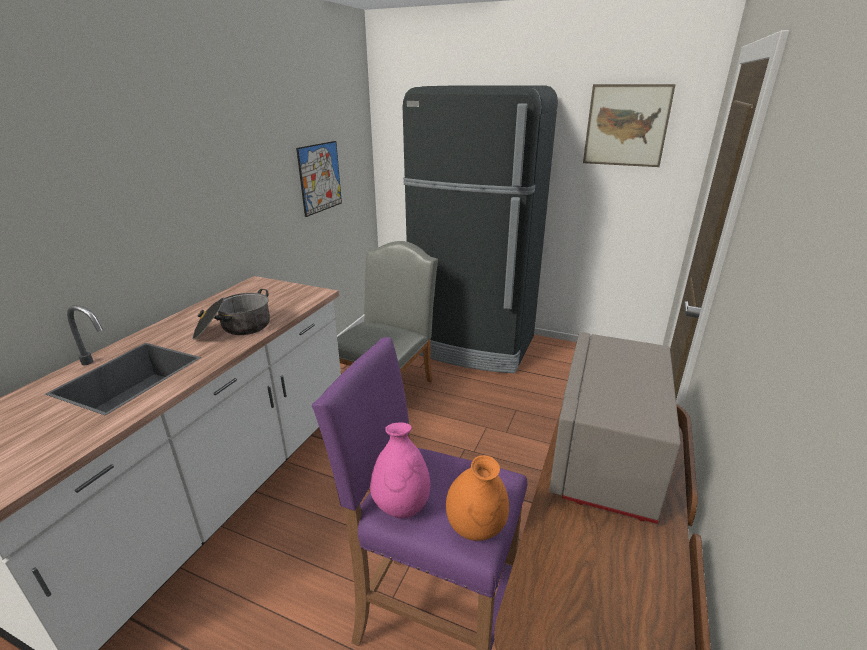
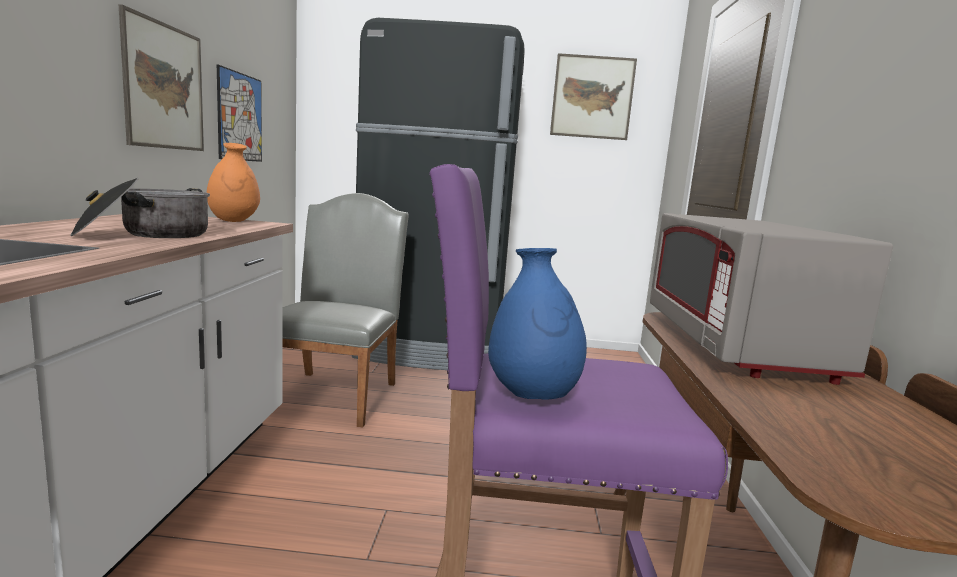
camera: 20 degrees left, 15 degrees down
(257, 185) = (164, 87): none -> picture
(401, 506) = (532, 396): pink vase -> blue vase
(475, 528) = (658, 405): orange vase -> orange vase (234, 221)

